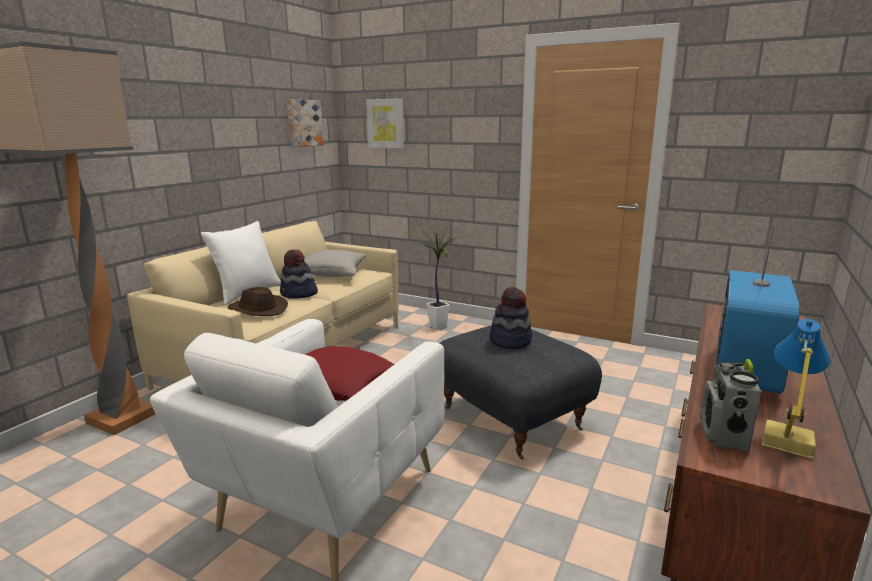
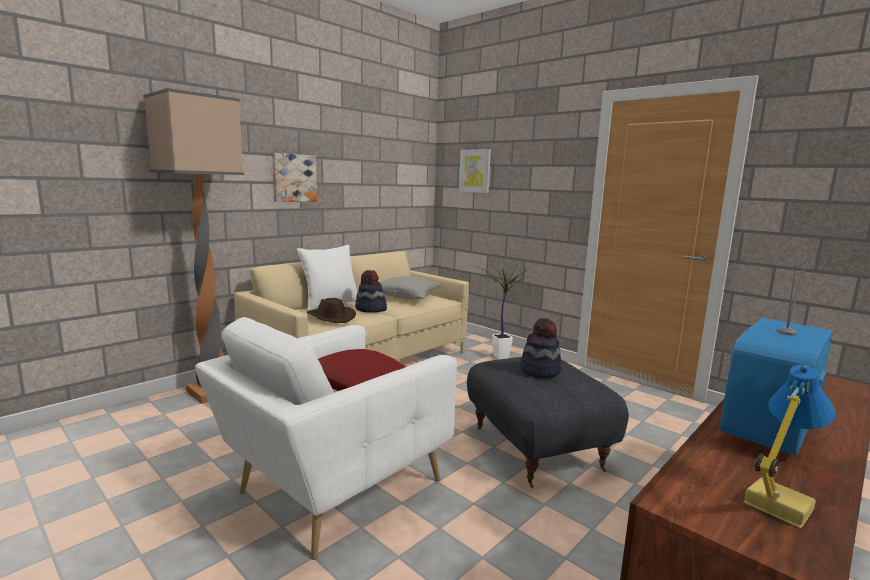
camera: 15 degrees right, 5 degrees down
(303, 123) = (404, 168): picture -> picture (293, 178)
(723, 436) = (701, 485): radio -> none

